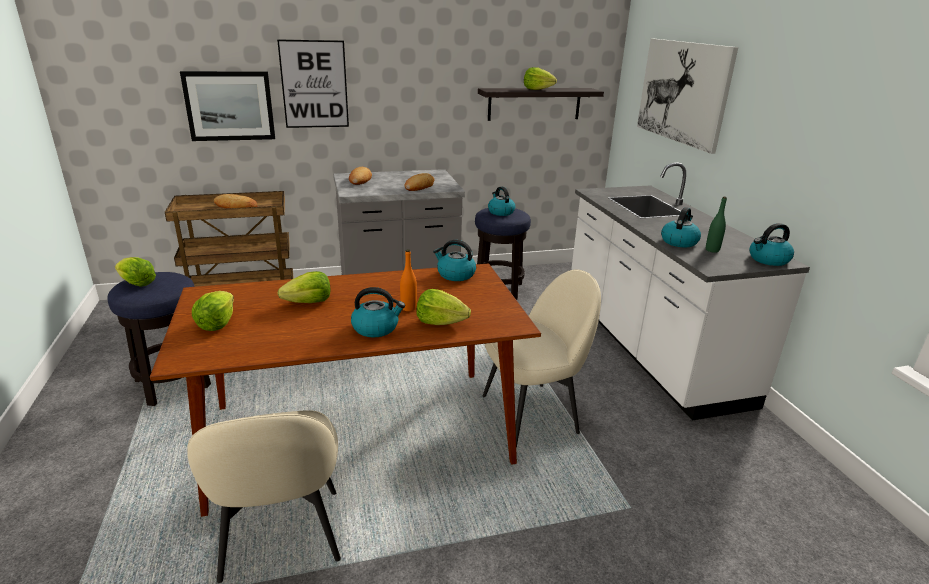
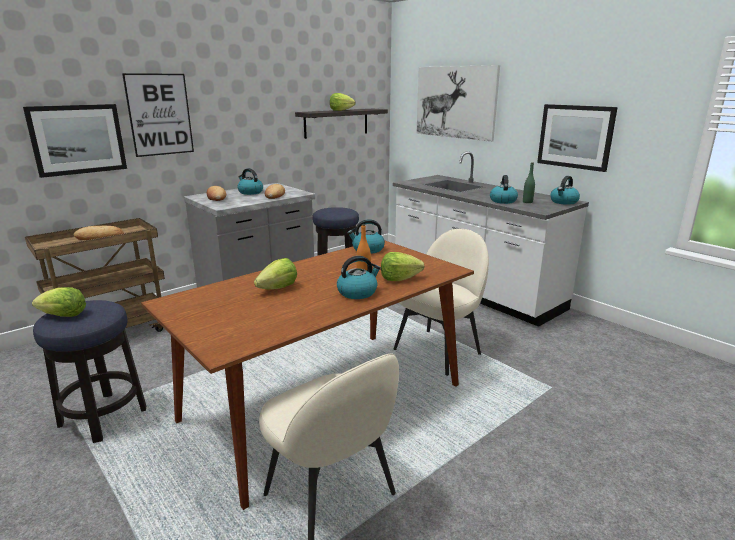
camera: 25 degrees left, 5 degrees down
(217, 323) = (217, 319): lettuce -> none
(500, 212) = (333, 211): kettle -> kettle (250, 192)
(811, 167) = (575, 136): none -> picture

